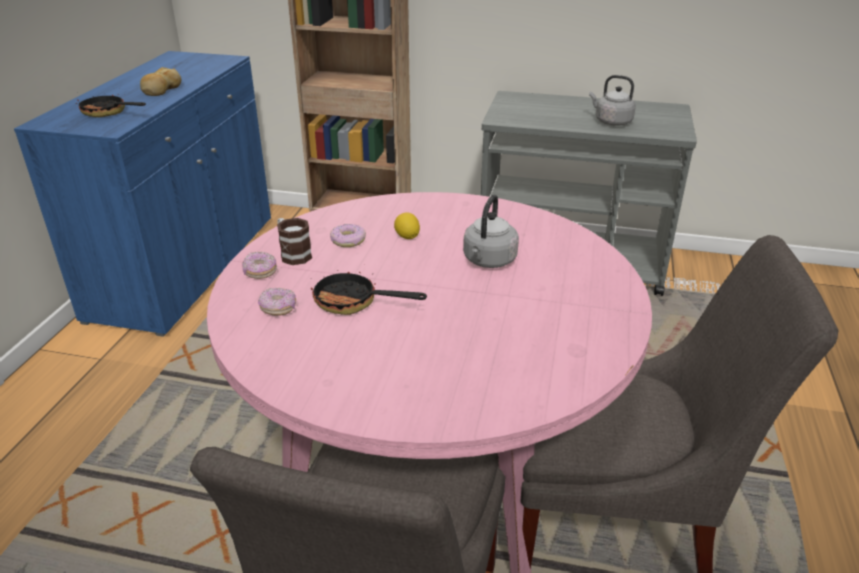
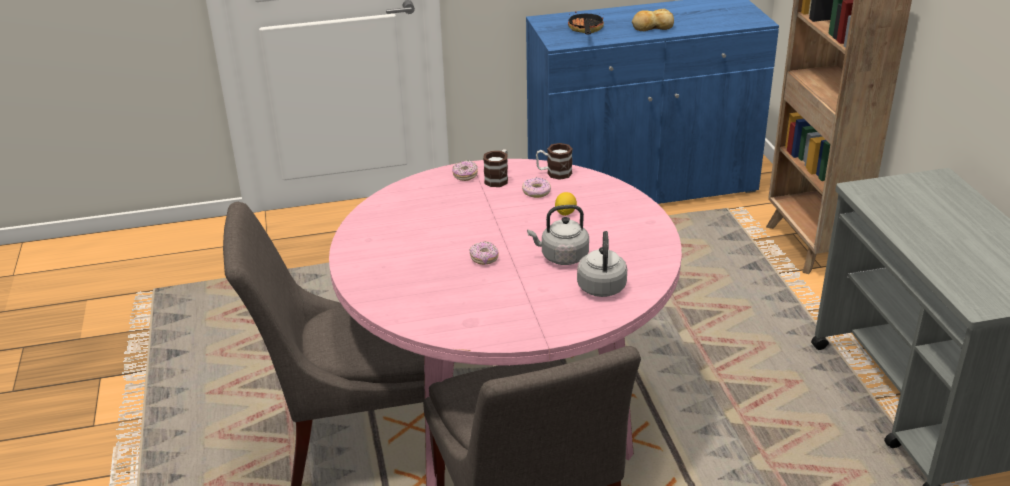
camera: 65 degrees right, 0 degrees up
(278, 309) = (429, 197): donut -> donut (484, 259)
(322, 222) = (554, 173): none -> mug
(354, 303) = (457, 221): frying pan -> none
(611, 121) = (953, 255): grey kettle -> grey kettle (601, 285)

